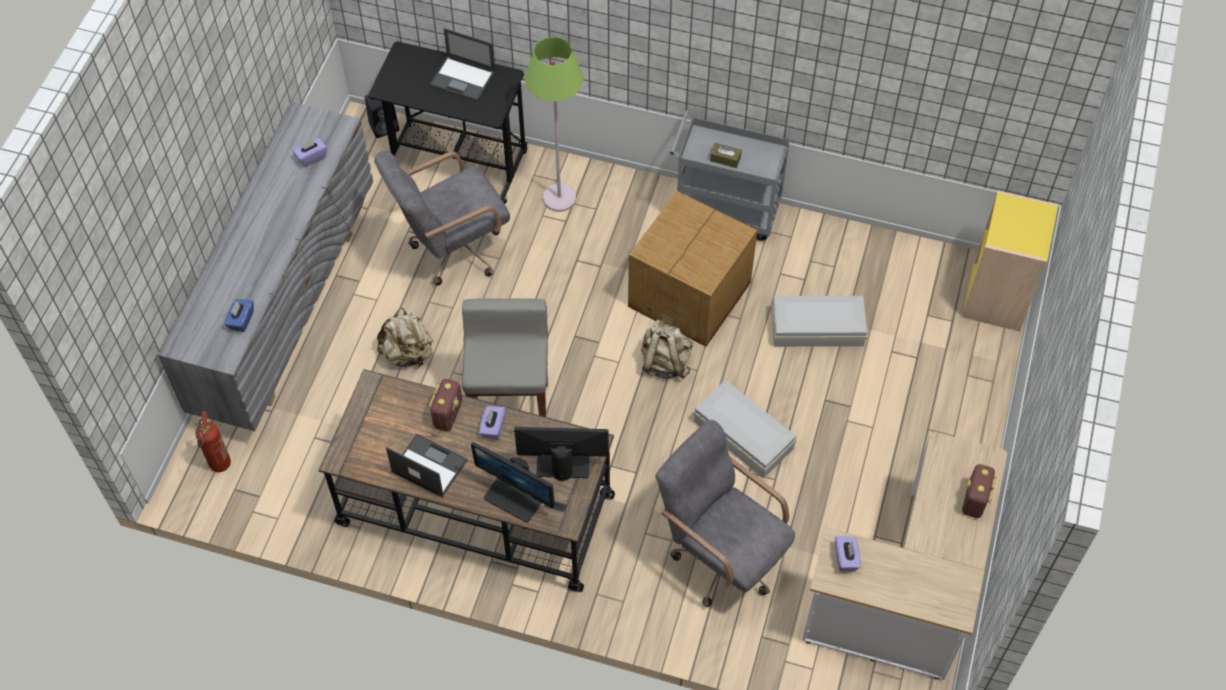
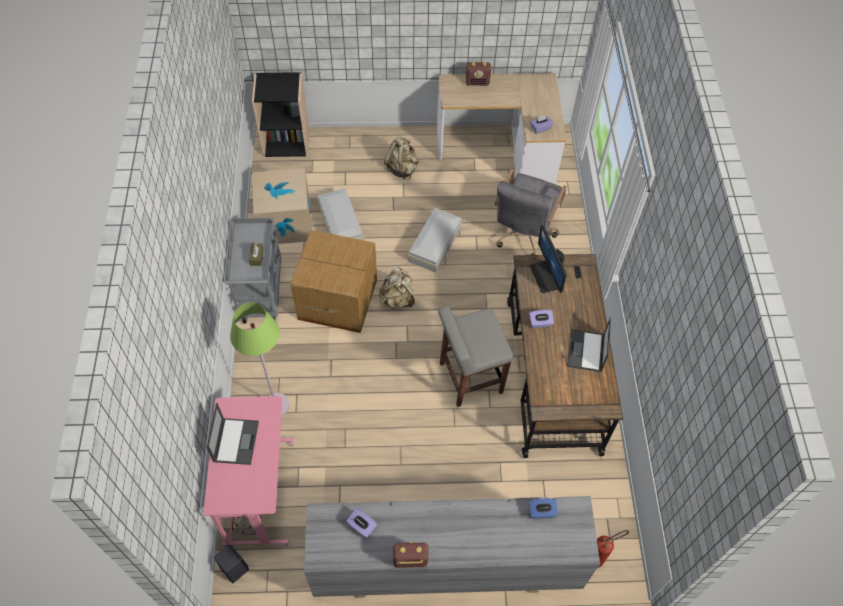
camera: 110 degrees left, 0 degrees up
(408, 354) = (451, 462): beige backpack -> beige backpack (402, 168)
(448, 414) = (542, 353): radio -> radio (410, 560)
(452, 253) = (350, 463): grey office chair -> none
(457, 163) = (260, 492): black desk -> pink desk
(515, 496) = (583, 294): monitor -> none
(840, 264) = (285, 222): none -> cardboard box
(997, 297) = (287, 142): yellow bookcase -> black bookcase

